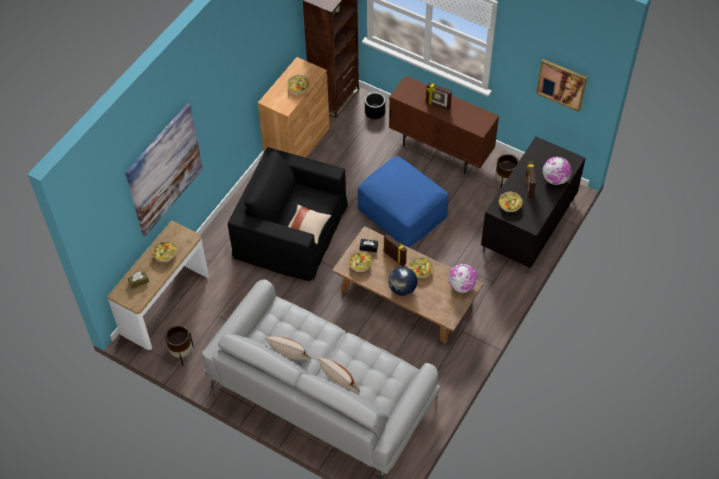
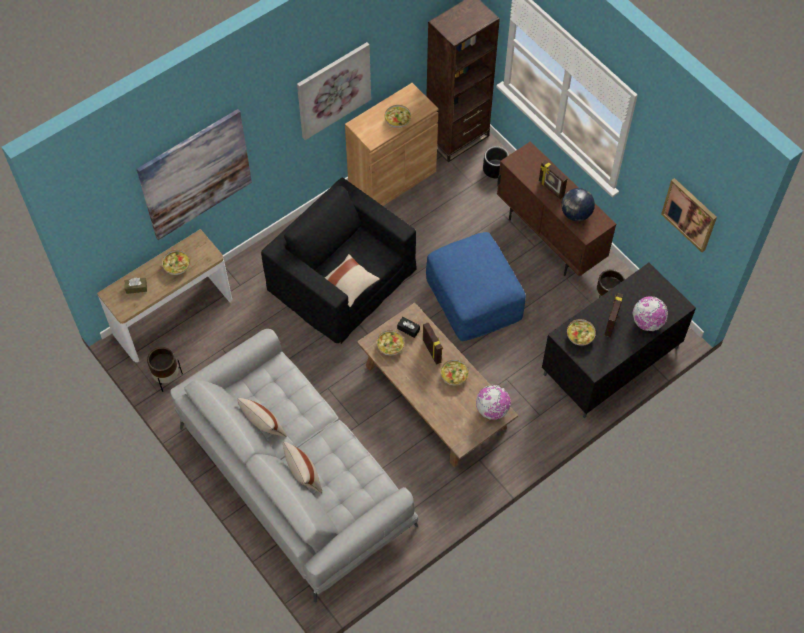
camera: 20 degrees right, 5 degrees up
(247, 74) = (333, 90): none -> picture
(402, 289) = (424, 390): globe -> globe (576, 214)

